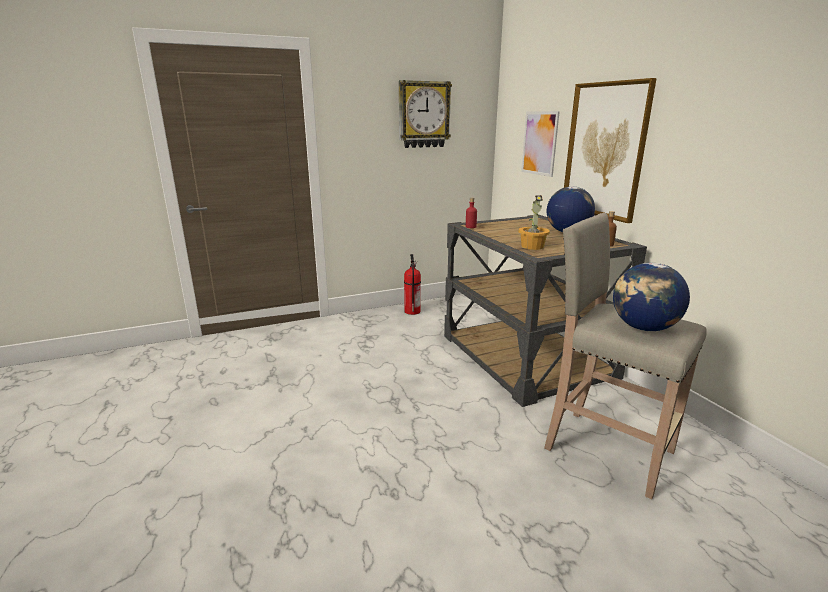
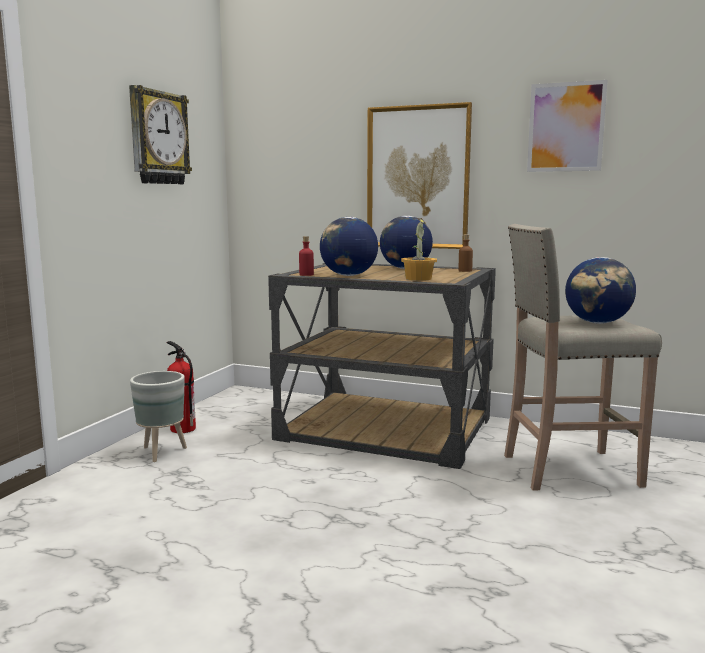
camera: 45 degrees left, 10 degrees down
(381, 322) = (162, 452): none -> grey planter
(494, 233) = (348, 275): none -> globe
(539, 143) = (314, 177): picture -> picture (566, 127)

